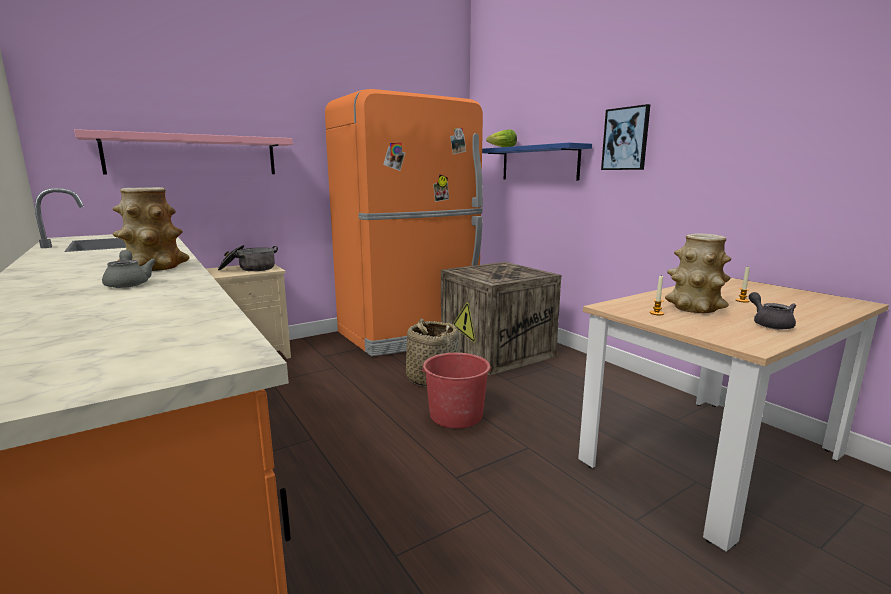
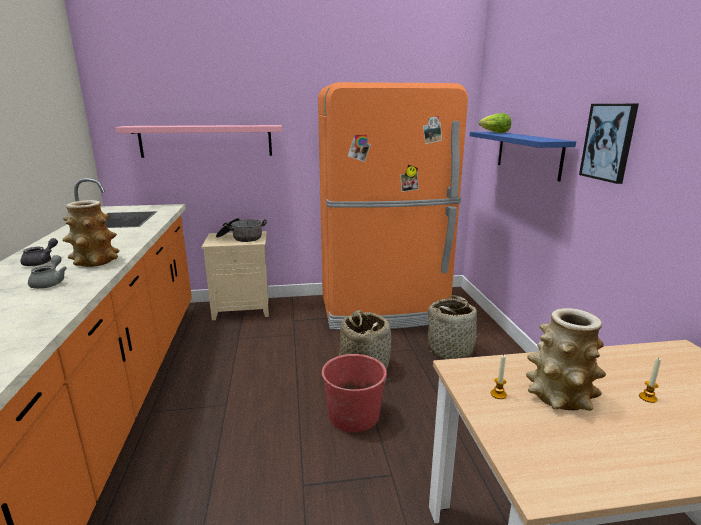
camera: 25 degrees right, 5 degrees up
(499, 352) = (451, 350): crate -> basket
(769, 324) = (624, 455): grey teapot -> grey teapot (41, 262)

